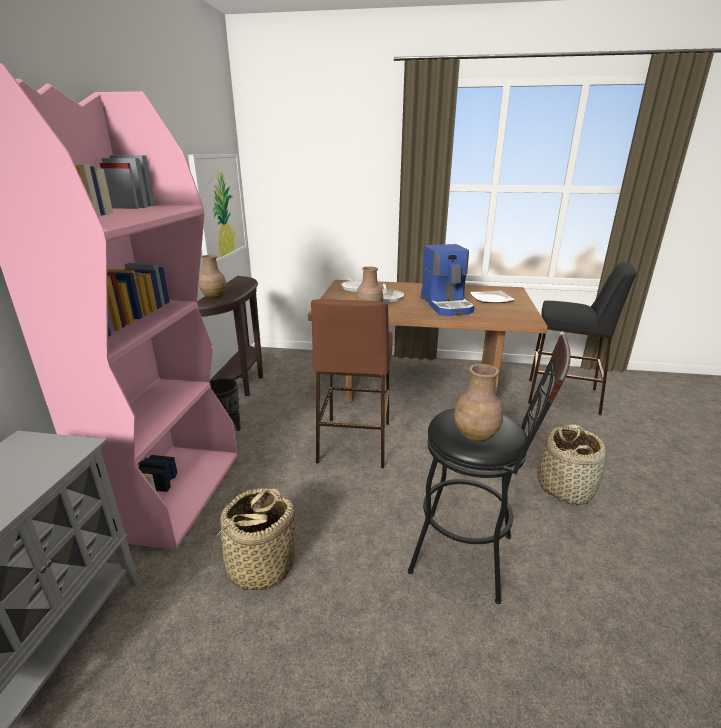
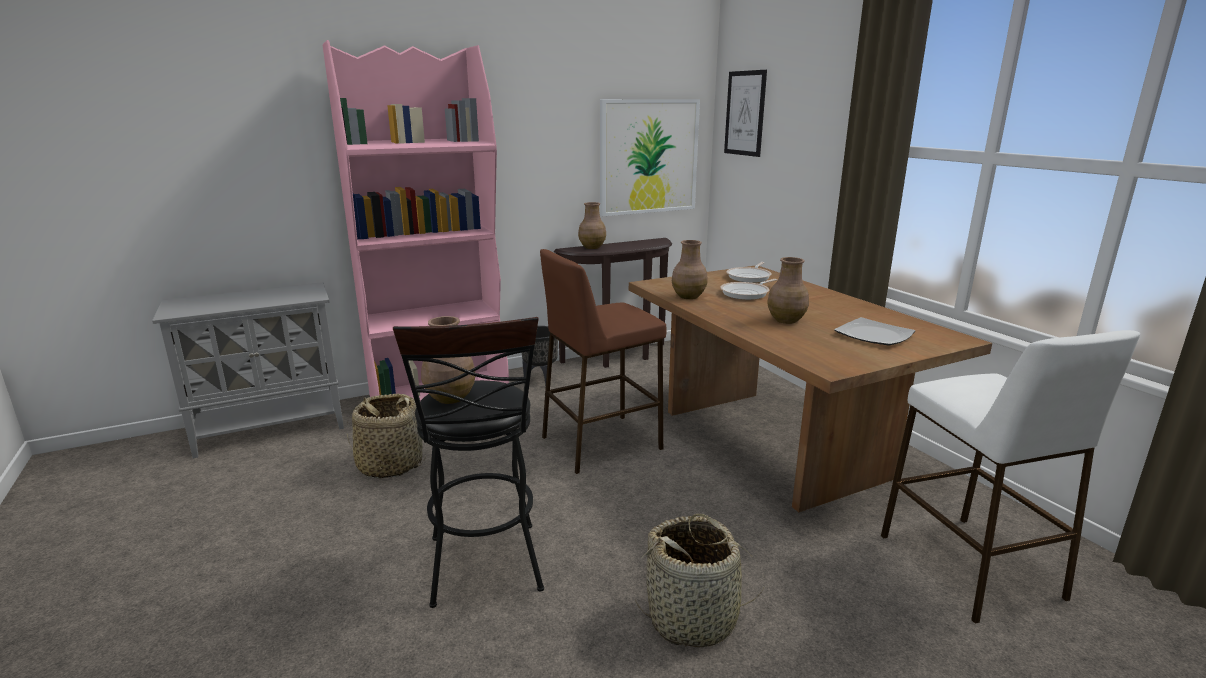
camera: 55 degrees right, 5 degrees down
(281, 165) = (745, 113): none -> picture
(447, 305) = (786, 320): coffee machine -> brown vase
(563, 396) = (969, 566): black stool -> white stool

